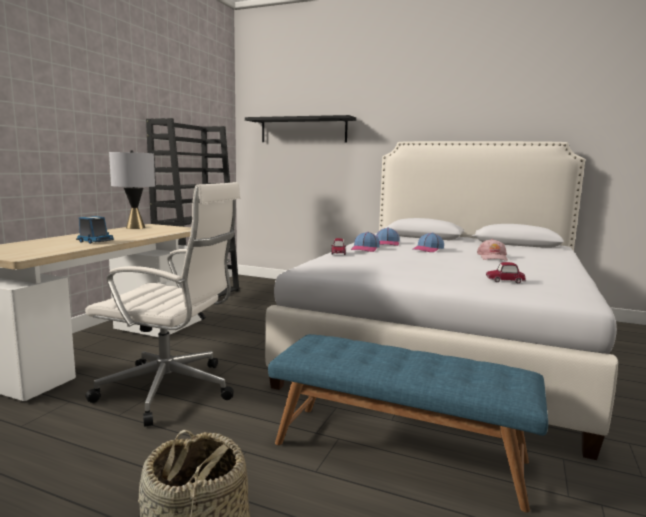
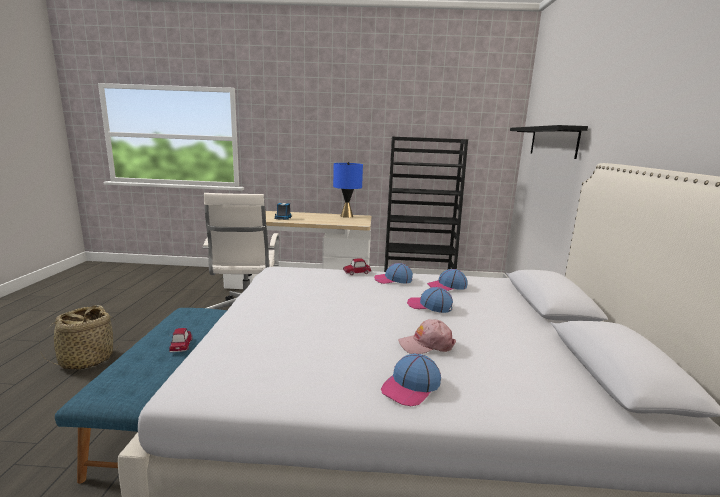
camera: 70 degrees right, 5 degrees up
(135, 227) = (346, 216): grey table lamp -> blue table lamp
(505, 281) = (273, 346): toy car -> toy car (181, 345)
(549, 265) = (411, 387): none -> cap

